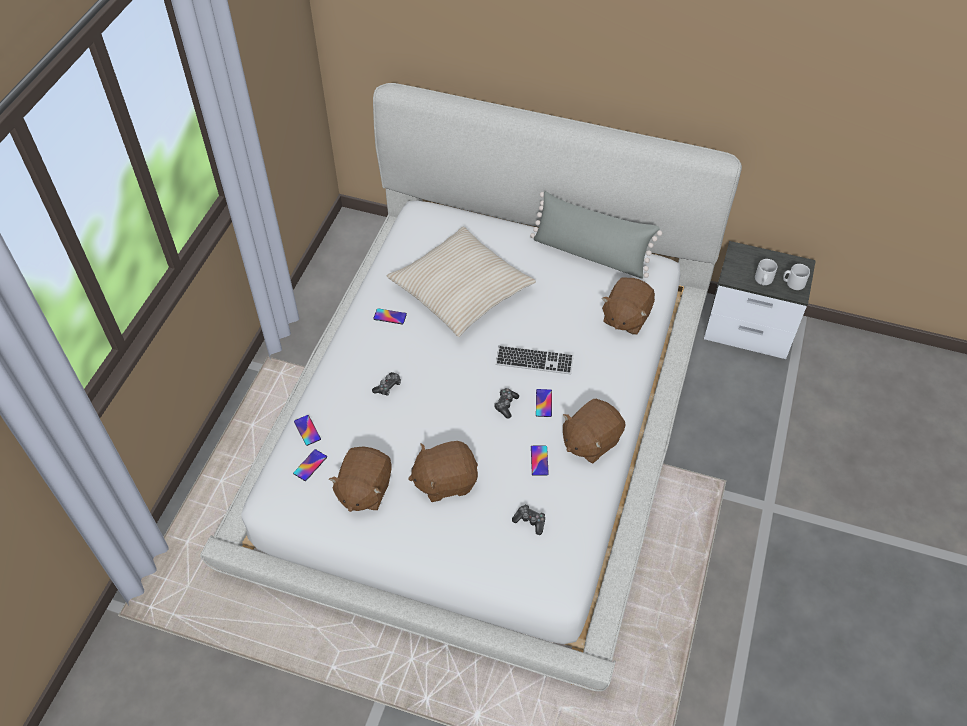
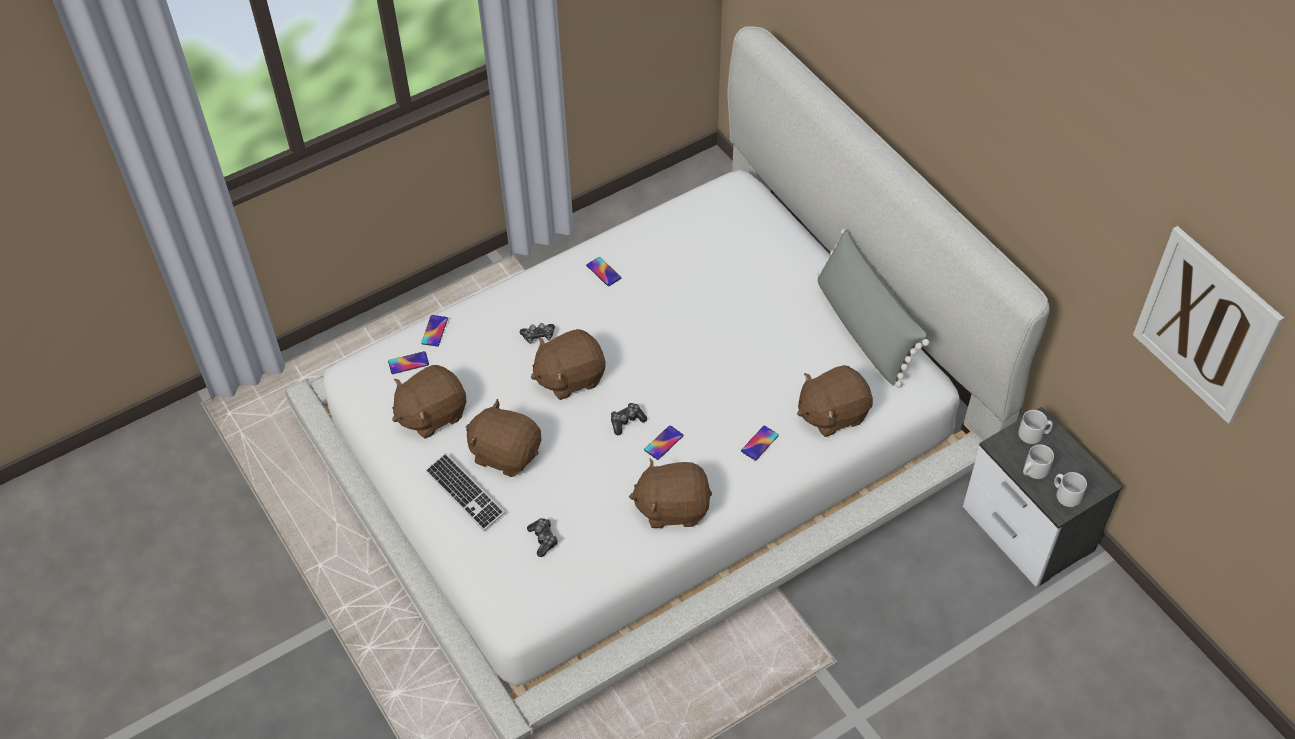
camera: 40 degrees right, 0 degrees up
(438, 400) = (569, 377): none -> brown plush toy
(461, 290) = (694, 286): beige pillow -> none
(534, 361) = (695, 398): keyboard -> keyboard (465, 493)
(539, 460) = (606, 492): phone -> phone (759, 443)
(742, 259) = (1033, 434): none -> grey mug
(881, 105) = (1205, 325): none -> picture

